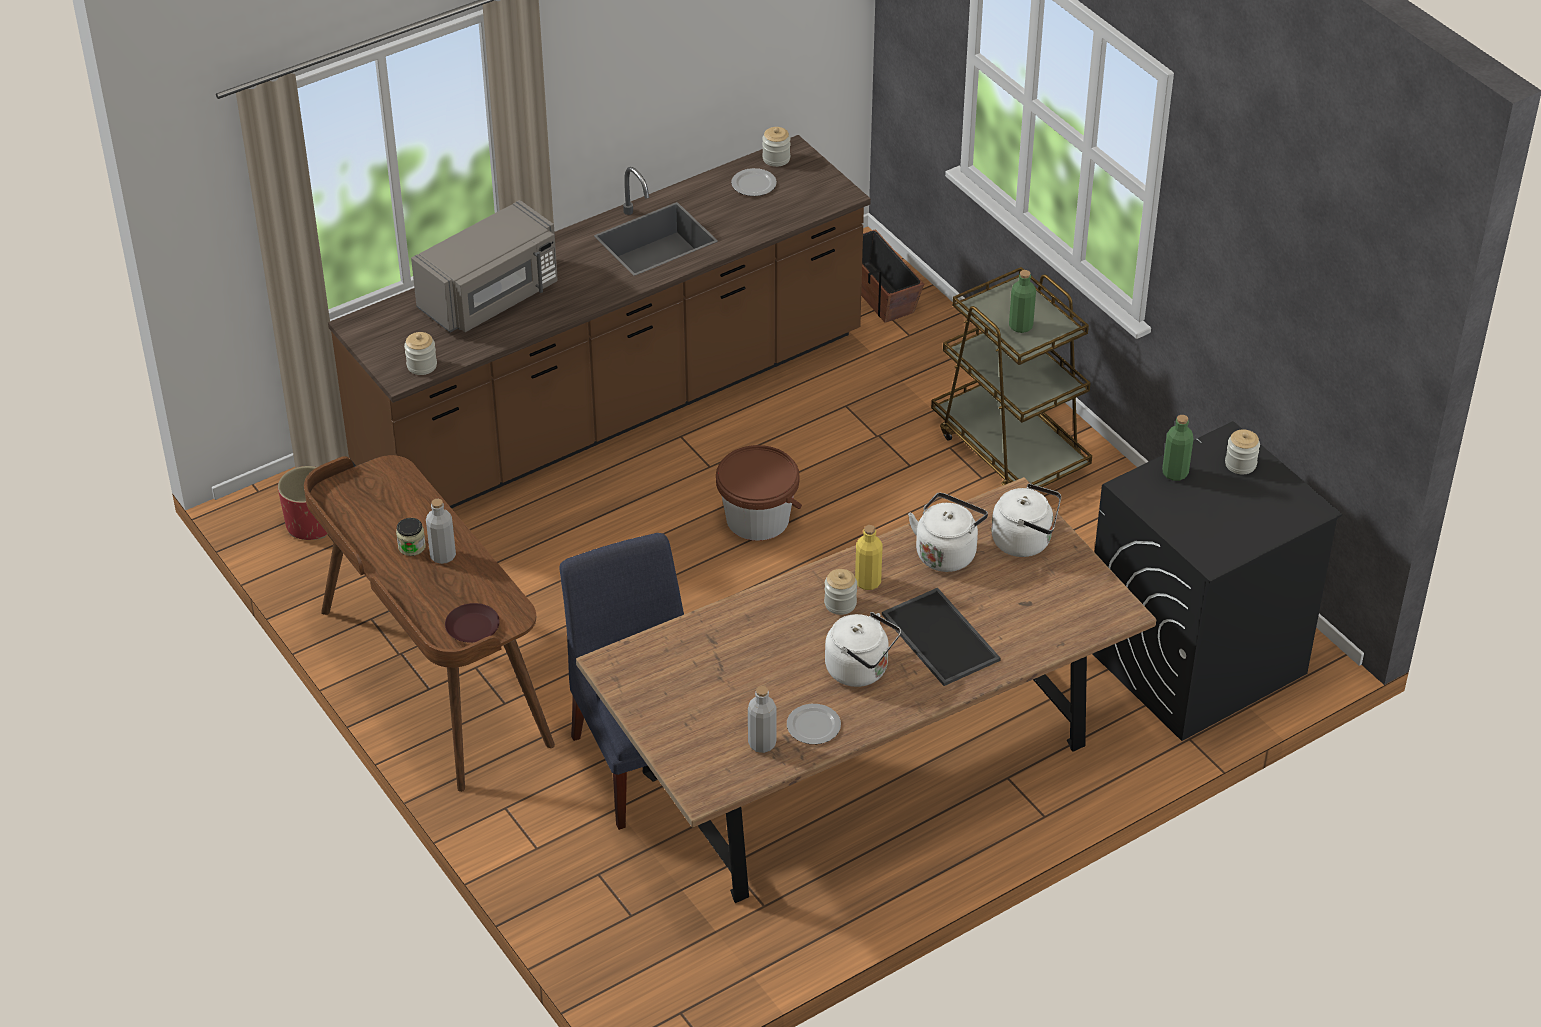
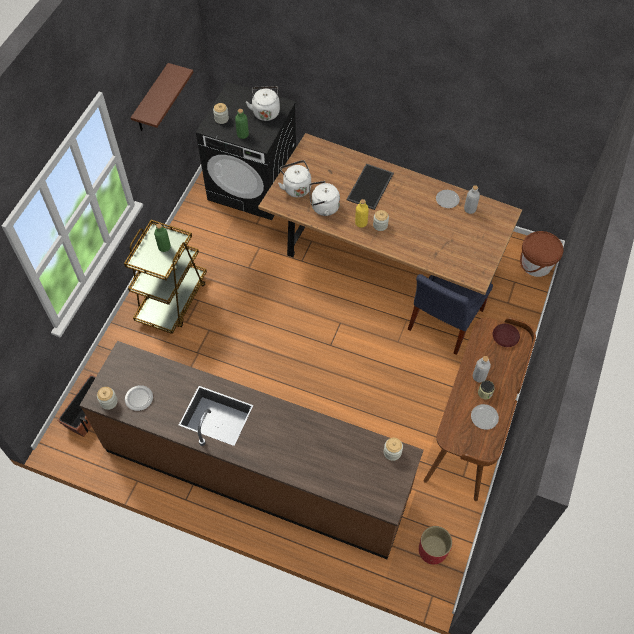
camera: 125 degrees left, 15 degrees up
(377, 522) = (484, 417): none -> plate
(491, 297) = (318, 458): grey microwave -> none
(757, 519) = (285, 366): brown bucket -> brown bucket (536, 264)
(861, 670) = (408, 201): white kettle -> white kettle (265, 111)
(1247, 269) = (151, 100): none -> brown shelf

